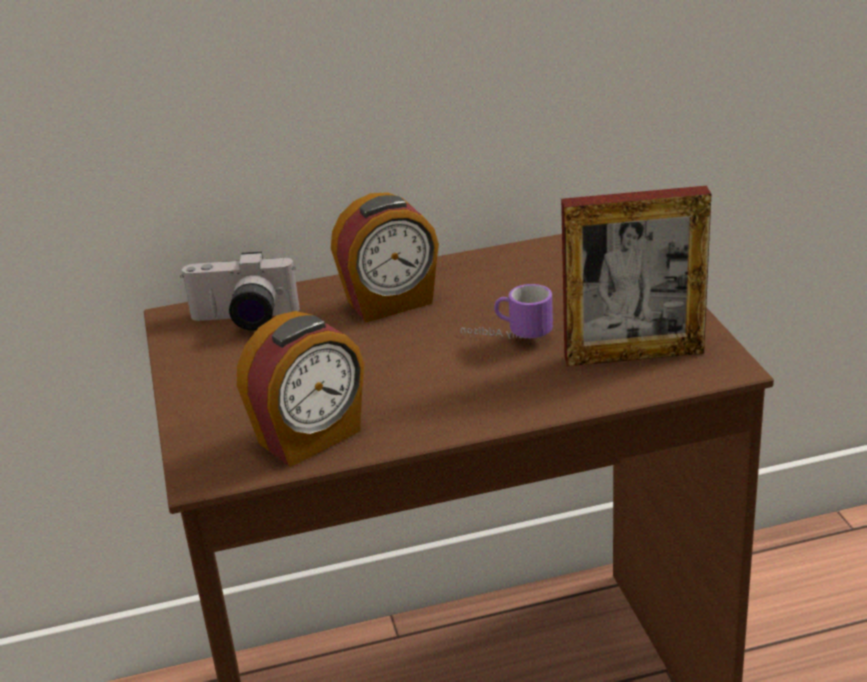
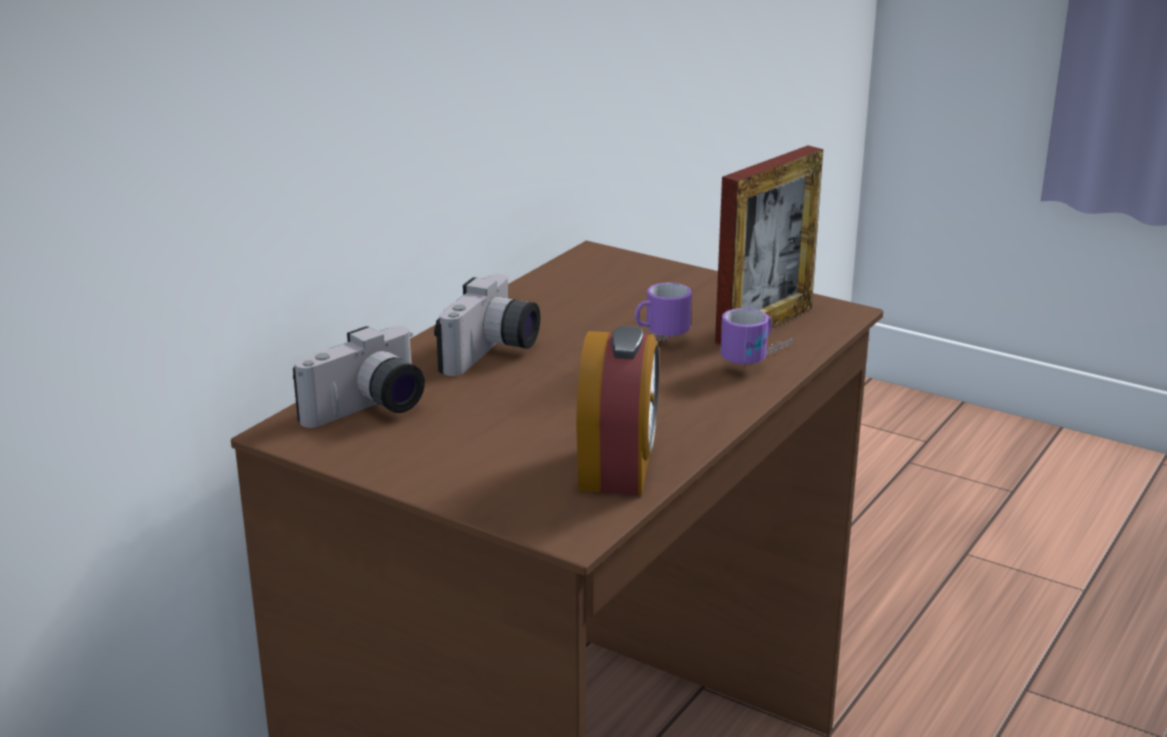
camera: 45 degrees left, 5 degrees down
(390, 303) = (493, 353): alarm clock -> camera
(573, 387) = (761, 360): none -> mug

